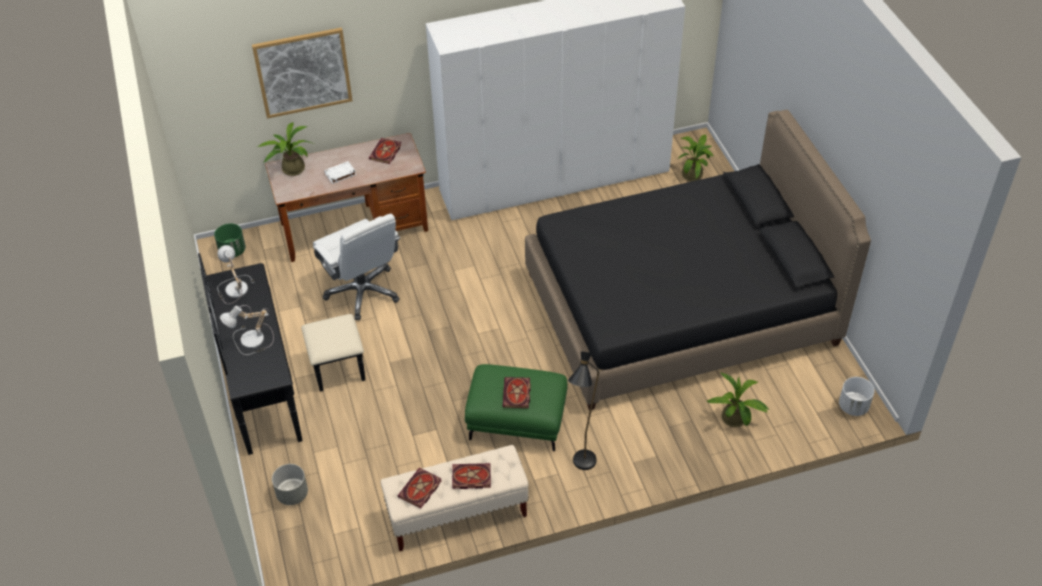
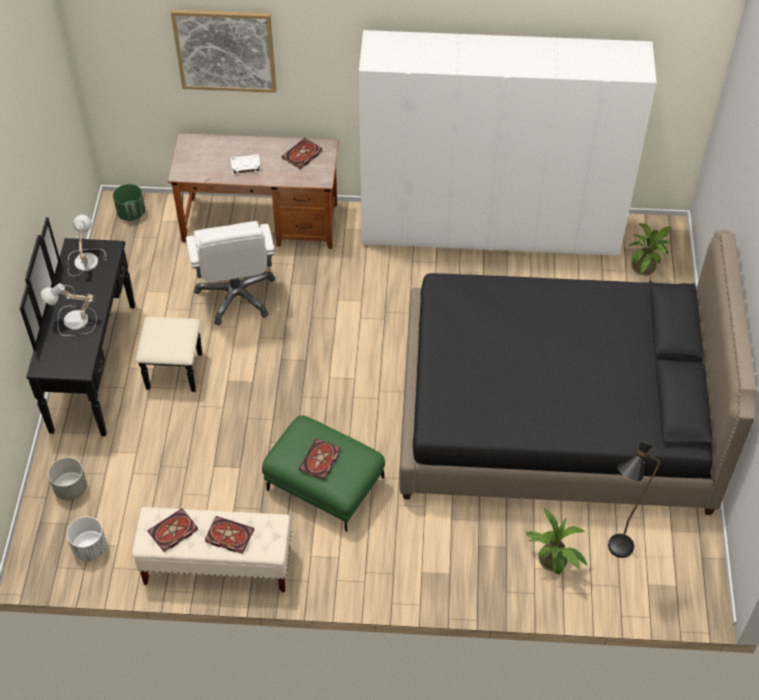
camera: 20 degrees right, 5 degrees up
(290, 169) = (199, 146): potted plant -> none
(582, 467) = (366, 559): black floor lamp -> black floor lamp (615, 553)
(853, 406) = (693, 591): white planter -> white planter (90, 548)

